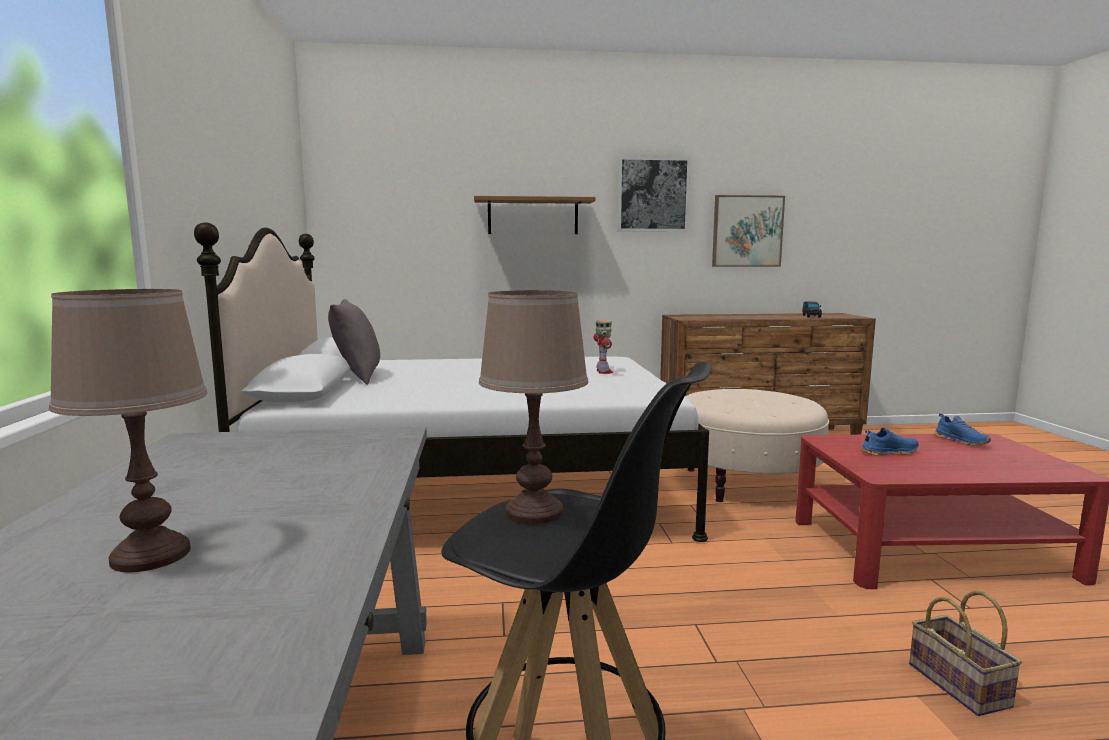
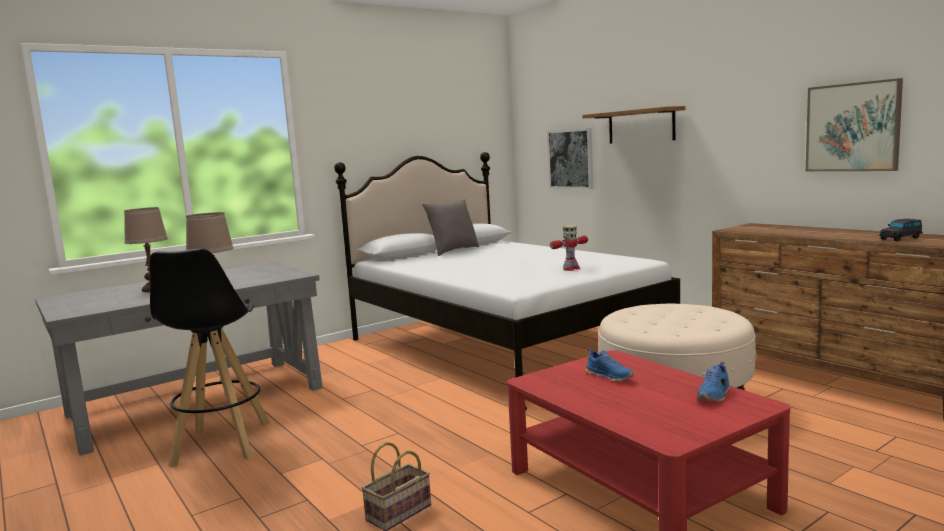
camera: 60 degrees right, 0 degrees up
(652, 194) = (742, 95): picture -> picture (571, 159)

